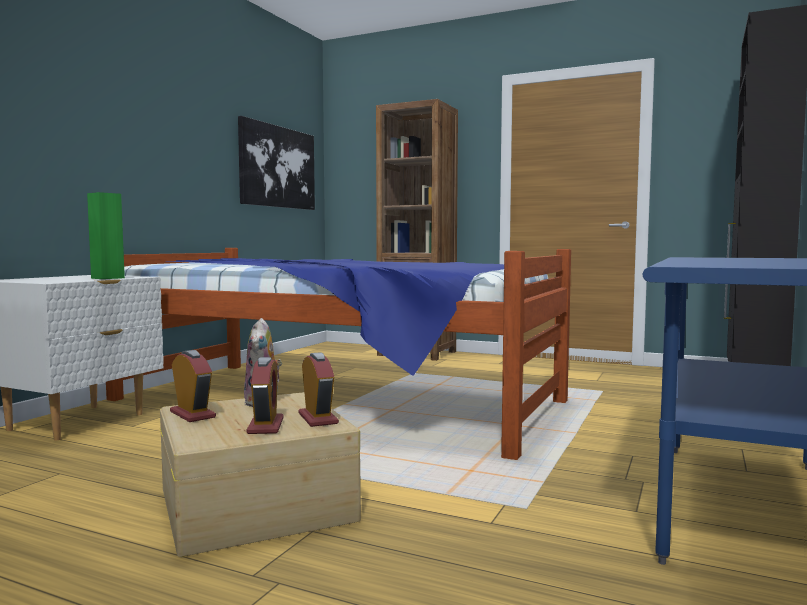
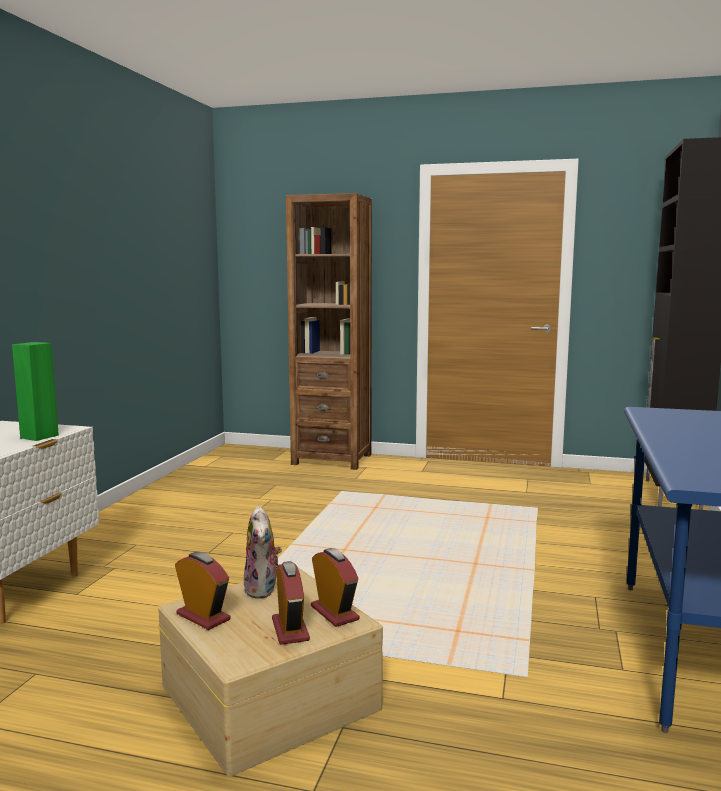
camera: 10 degrees left, 5 degrees up
(277, 167) = (174, 261): picture -> none
(335, 401) = (279, 540): bed -> none

